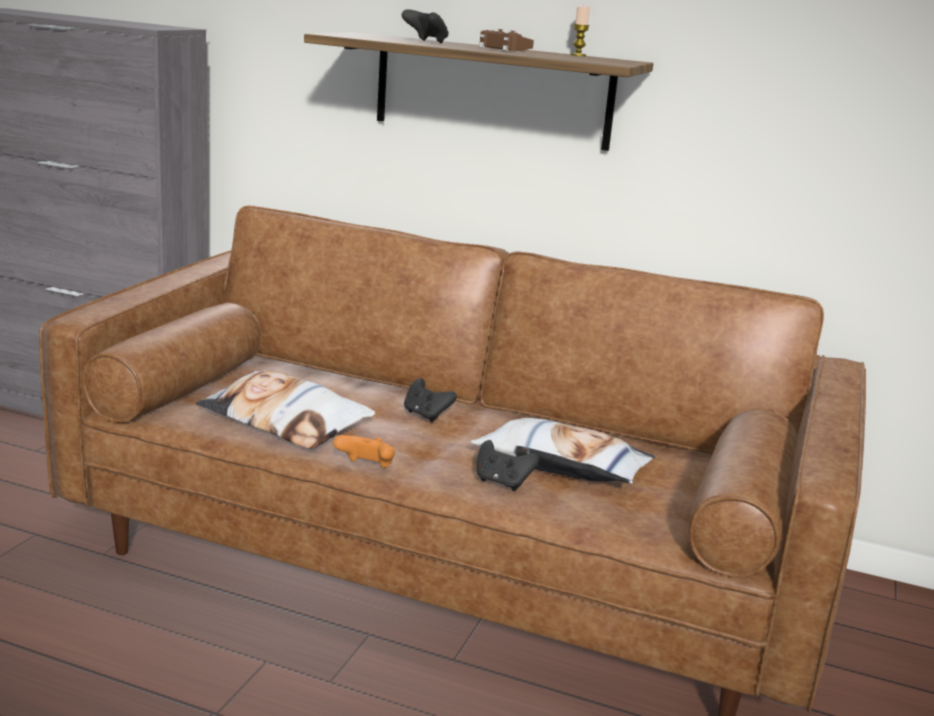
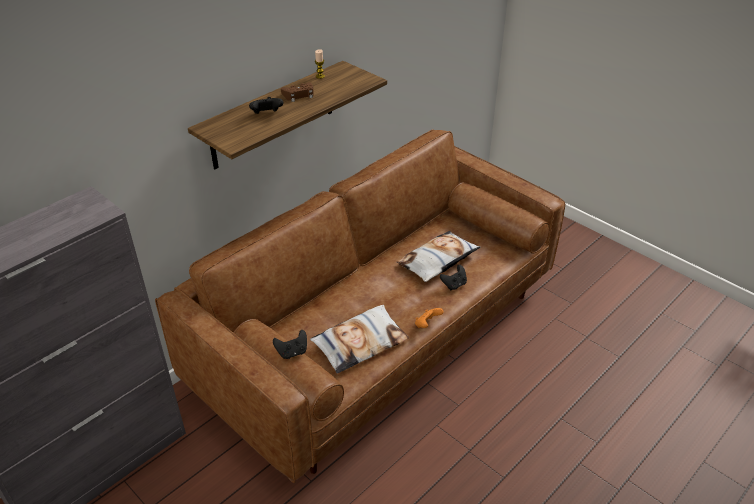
camera: 65 degrees left, 20 degrees up
(426, 415) = (370, 289): black game controller -> black game controller (292, 352)

